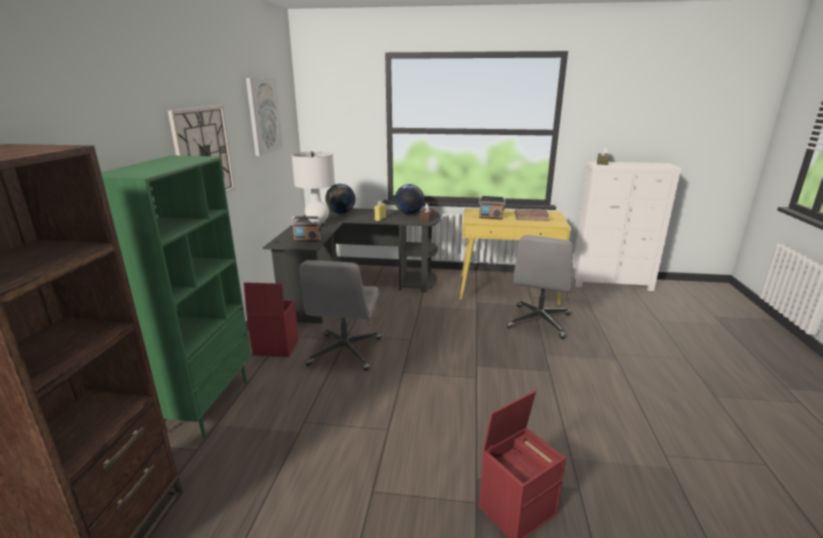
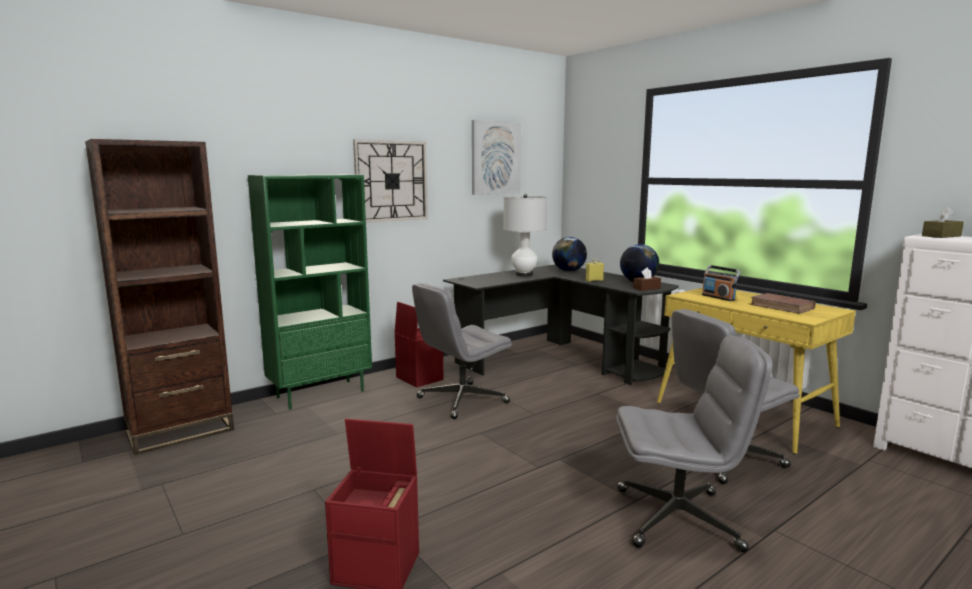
camera: 45 degrees right, 10 degrees down
(307, 240) = (486, 281): radio -> none
(579, 370) = (678, 518): none -> grey office chair

